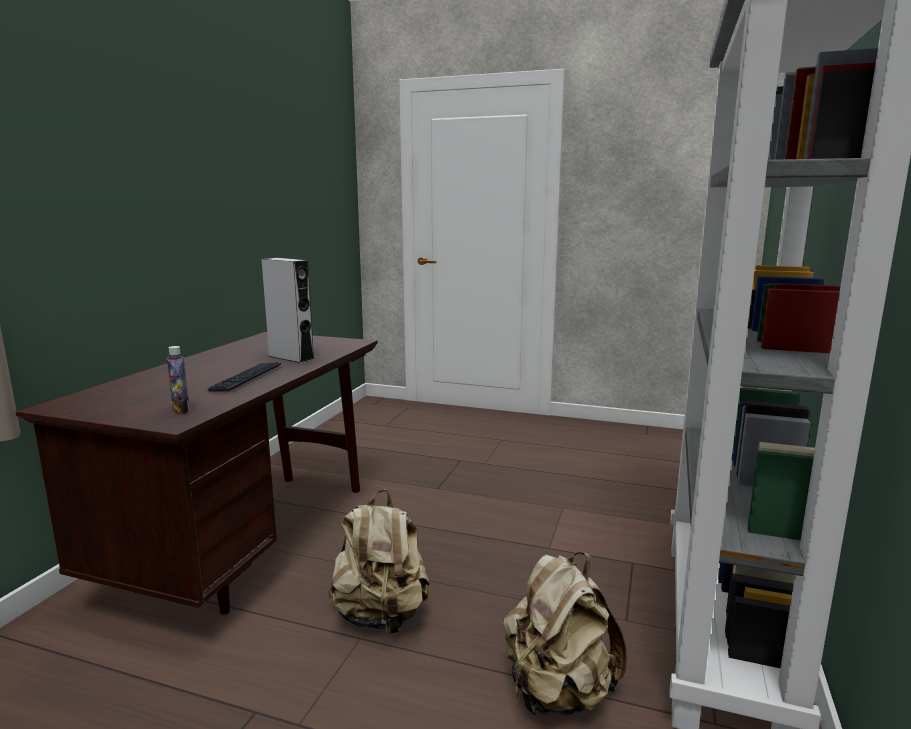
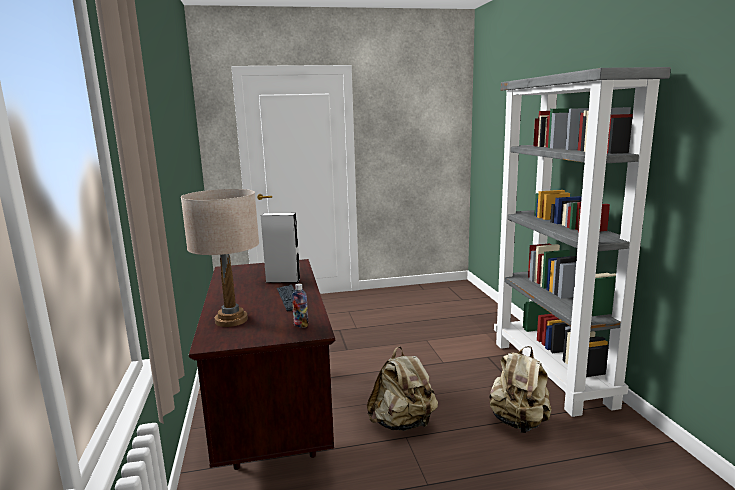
camera: 30 degrees left, 0 degrees up
(137, 387) = (231, 320): none -> beige table lamp

